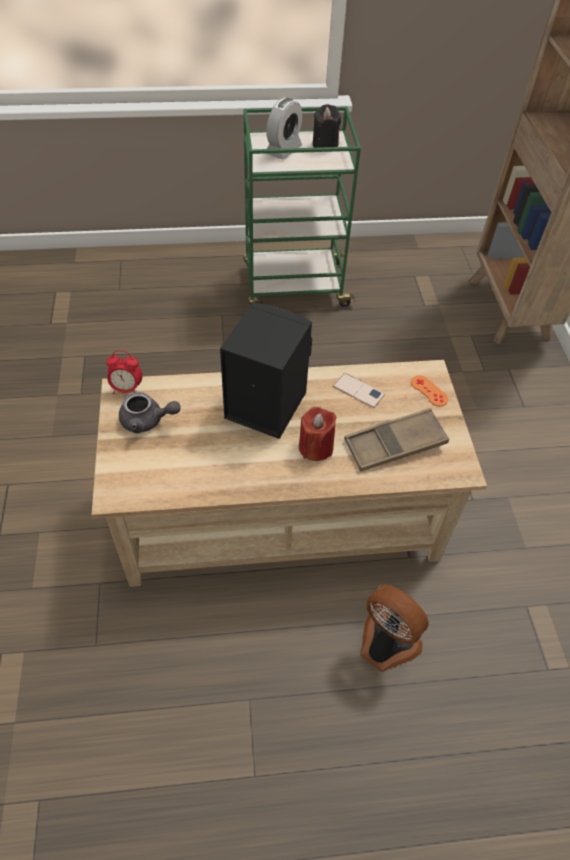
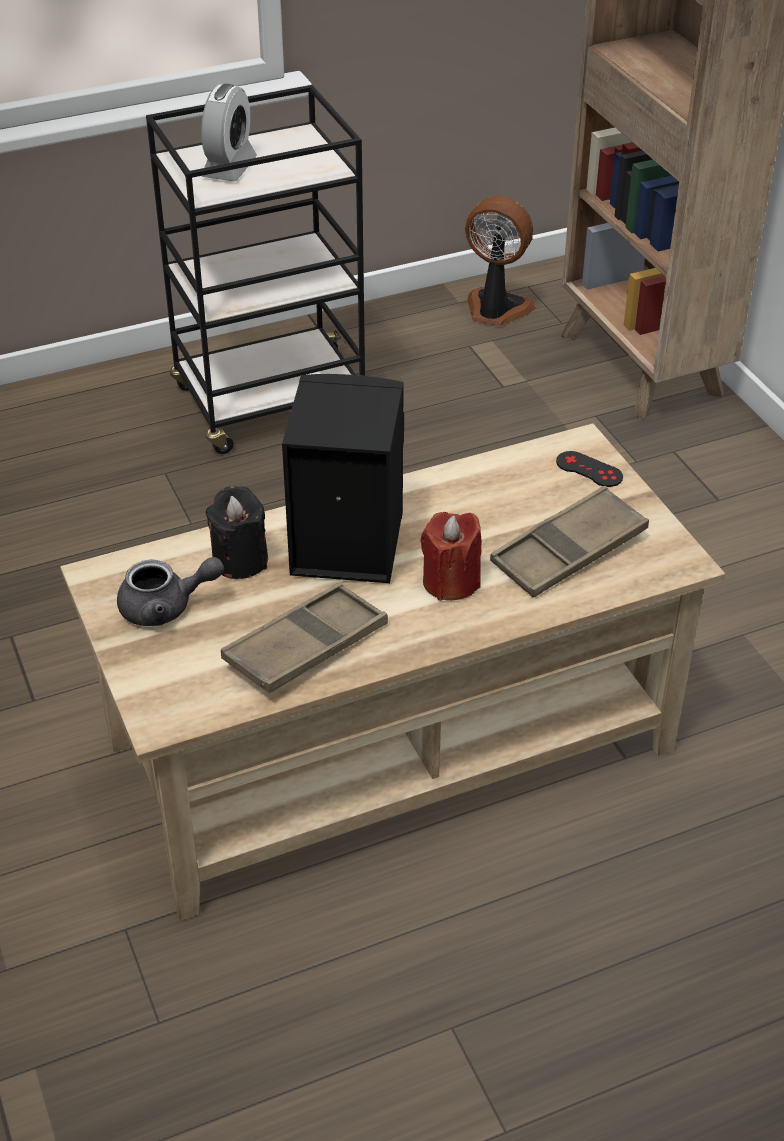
camera: 15 degrees left, 10 degrees down
(127, 389) = (110, 571): alarm clock -> none
(214, 468) = (306, 647): none -> brown tray
(293, 286) = (272, 403): green cart -> black cart
(325, 145) = (293, 149): black candle -> black candle (240, 560)
(358, 390) = (482, 492): phone -> none
(385, 644) = (636, 889): fan -> fan (495, 310)
(429, 391) = (589, 469): orange game controller -> black game controller

